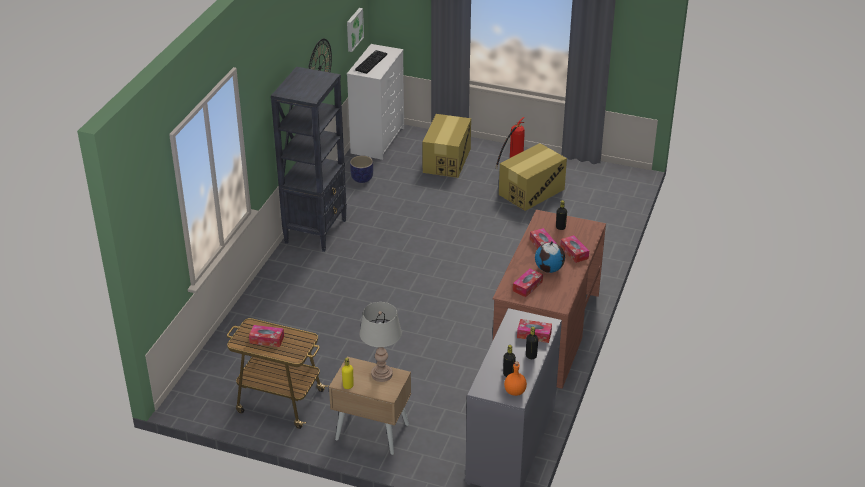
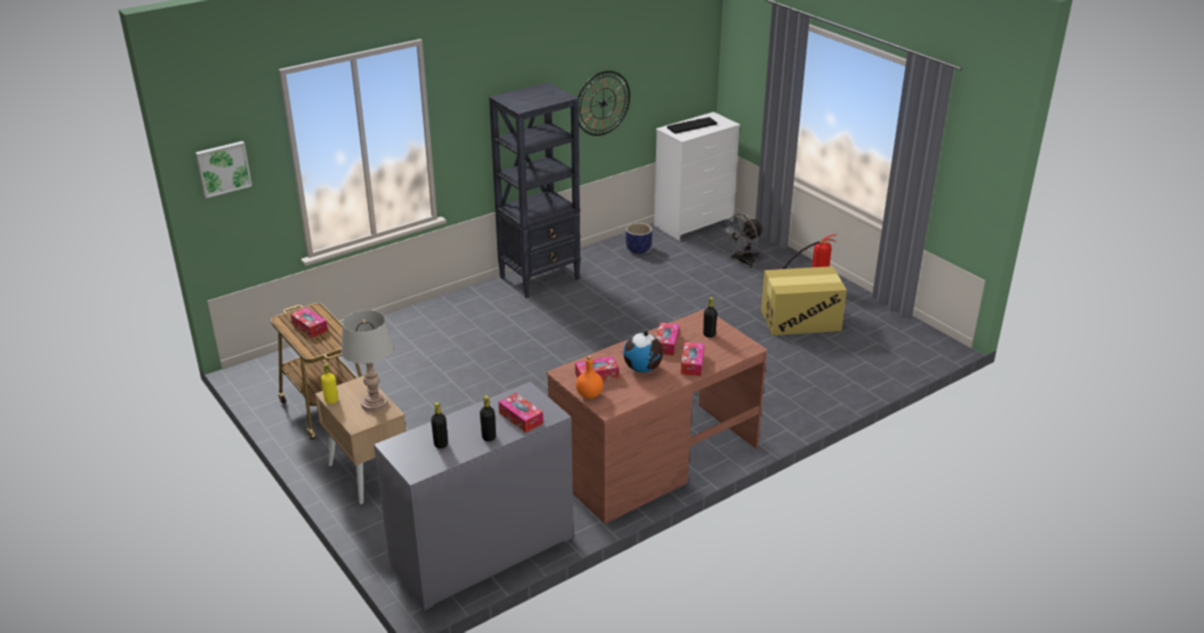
camera: 35 degrees right, 5 degrees down
(353, 29) = (682, 84): picture -> picture (223, 168)
(447, 160) = (743, 262): cardboard box -> grey fan
(515, 391) = (424, 464): orange bottle -> orange bottle (590, 394)

